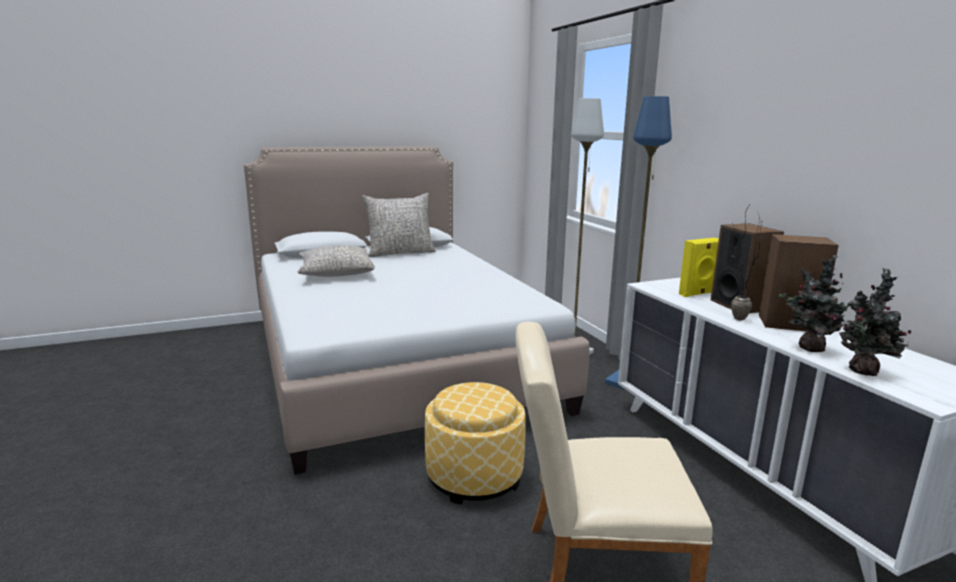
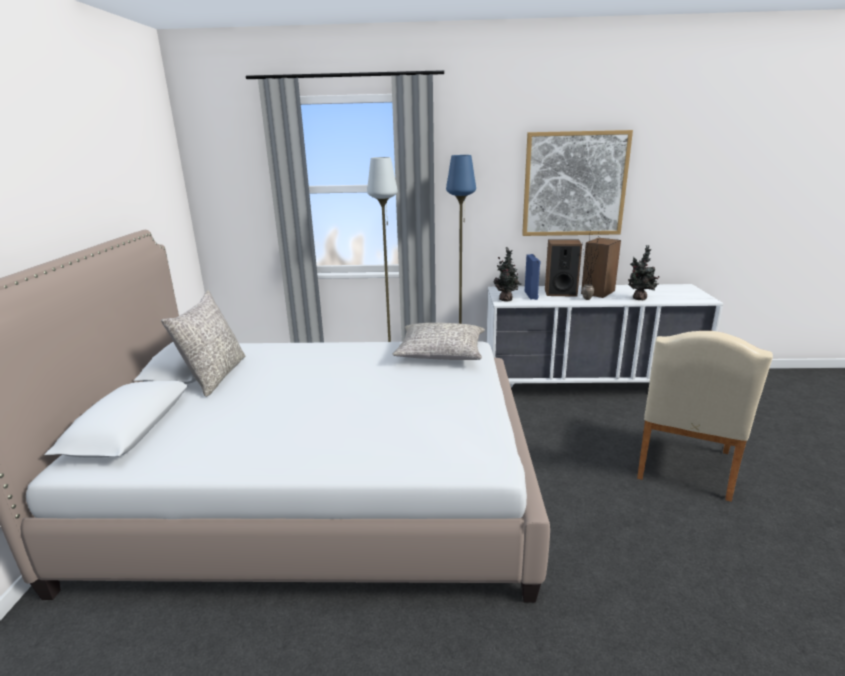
camera: 65 degrees left, 5 degrees up
(335, 273) = (257, 426): grey pillow -> grey pillow (440, 354)
(474, 476) = (568, 487): ottoman -> none
(697, 294) = (531, 295): yellow speaker -> blue speaker
(819, 147) = (574, 184): none -> picture
(864, 372) = (673, 299): potted plant -> potted plant (507, 300)

